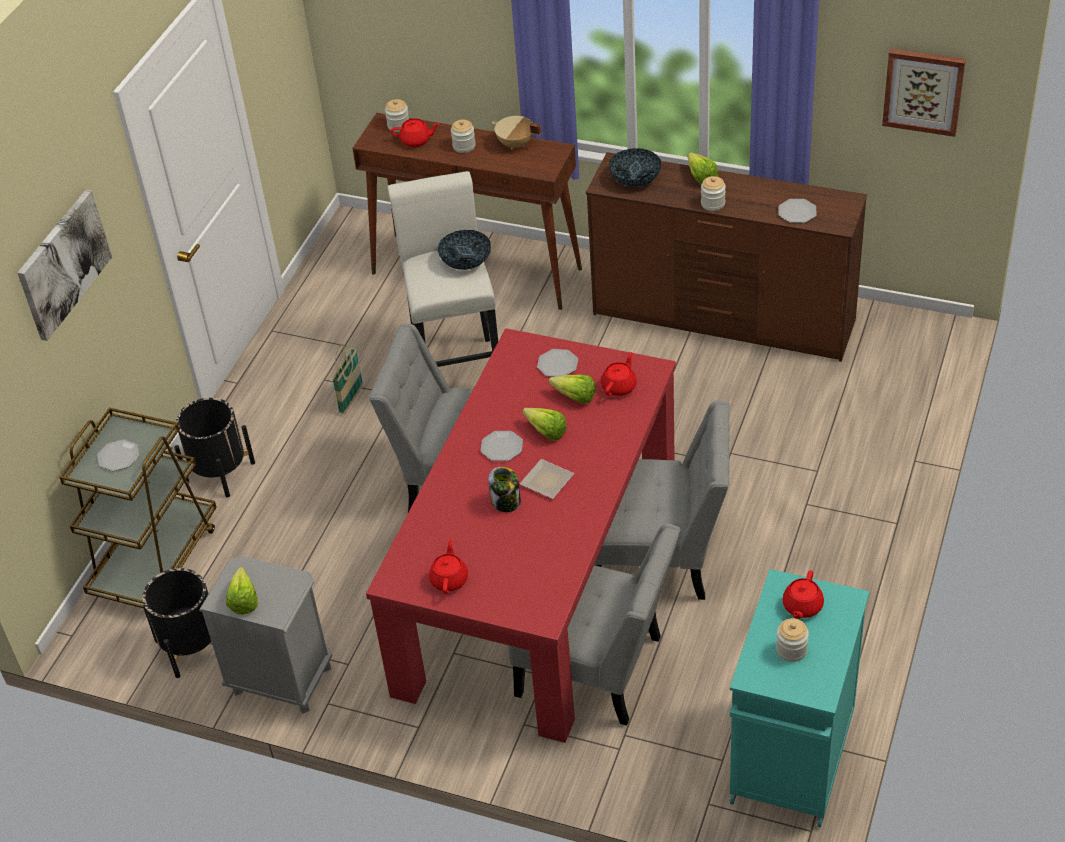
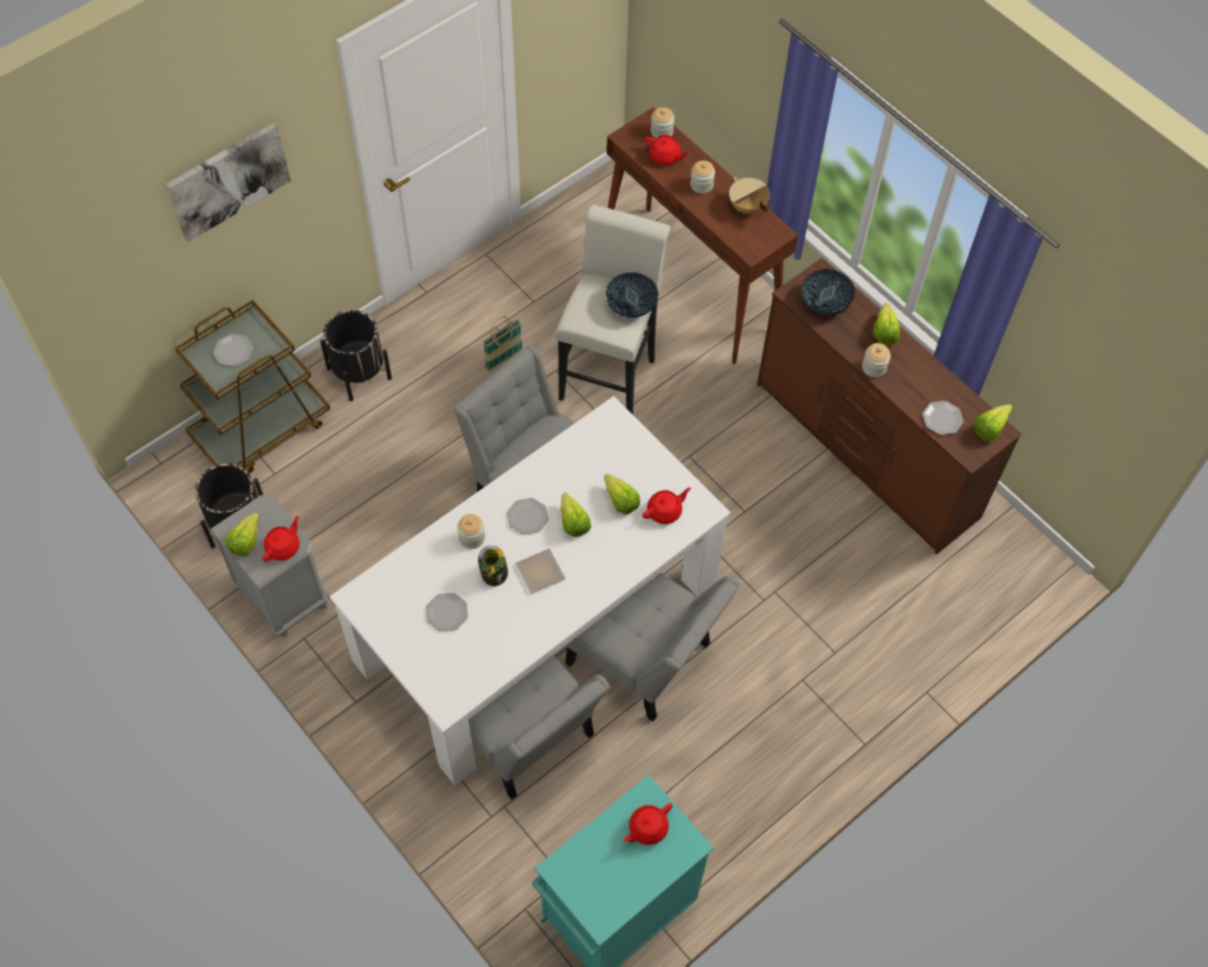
camera: 25 degrees right, 15 degrees up
(449, 579) = (400, 622): red teapot -> red teapot (283, 547)
(539, 578) = (537, 621): red dining table -> white dining table
(557, 364) = (630, 458): plate -> plate (447, 612)
(791, 650) = (608, 864): jar -> jar (472, 537)
(841, 199) = (993, 427): none -> lettuce
(923, 91) = (1110, 379): picture -> none

